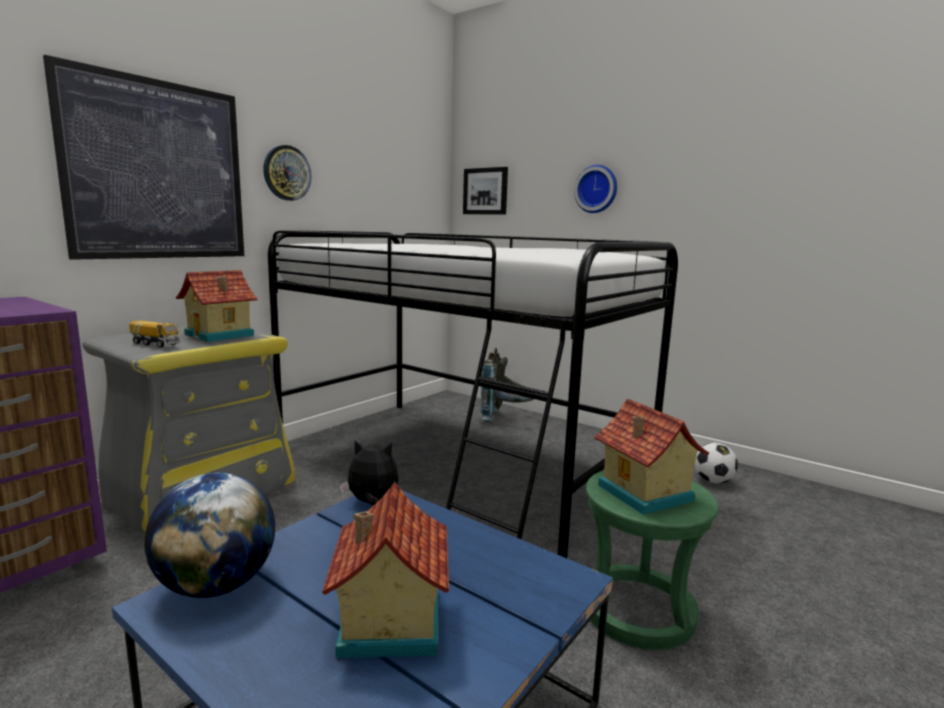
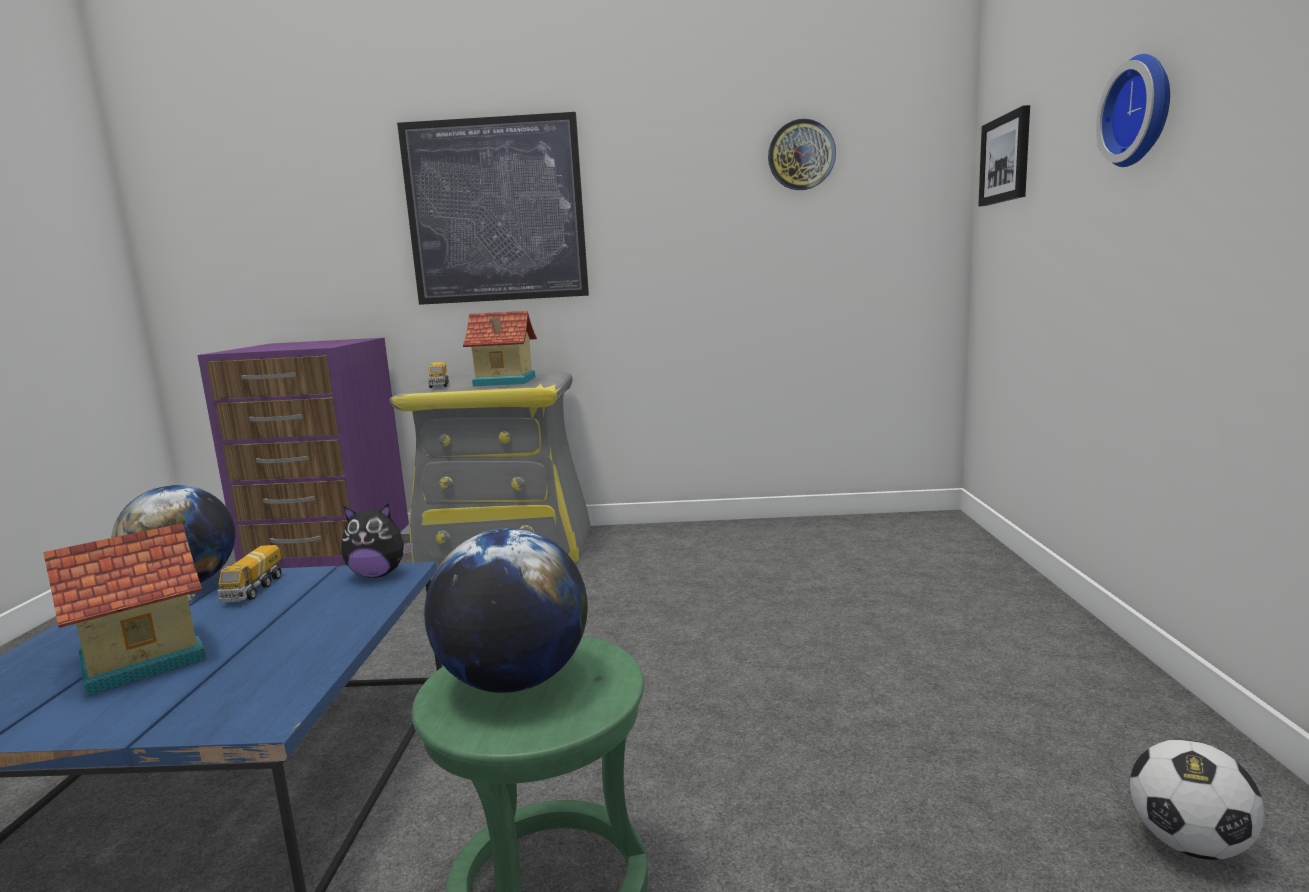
camera: 55 degrees right, 0 degrees up
(287, 173) = (648, 189): wall clock -> wall clock (801, 155)
(304, 554) = (253, 590): none -> toy truck
(372, 503) = (378, 574): plush toy -> plush toy turned 120 degrees clockwise
(457, 465) = (755, 607): black bed -> none
(506, 419) = (964, 573): grey backpack -> none
(643, 493) = (515, 681): toy house -> globe

